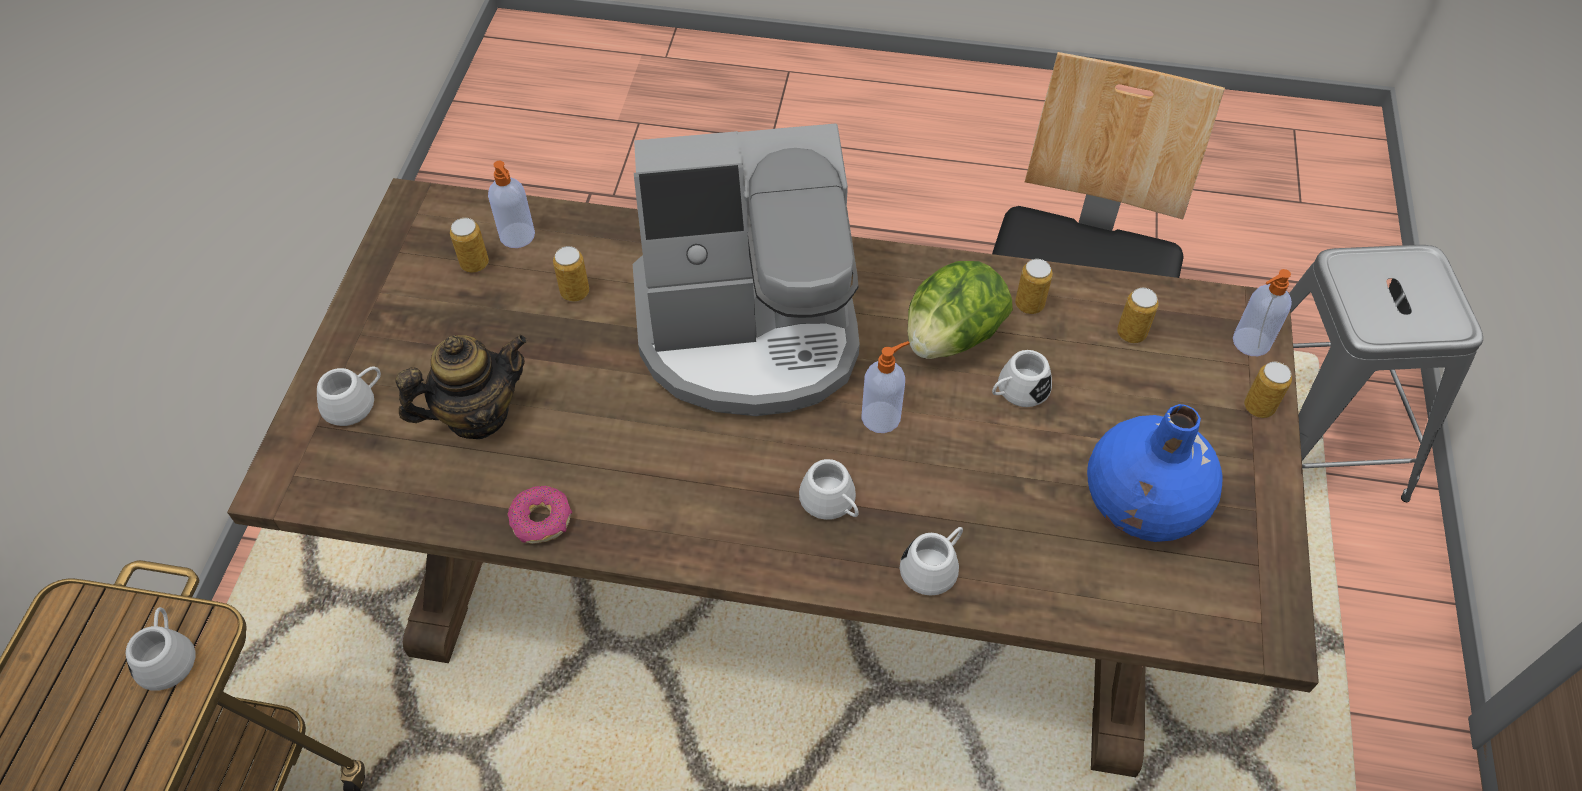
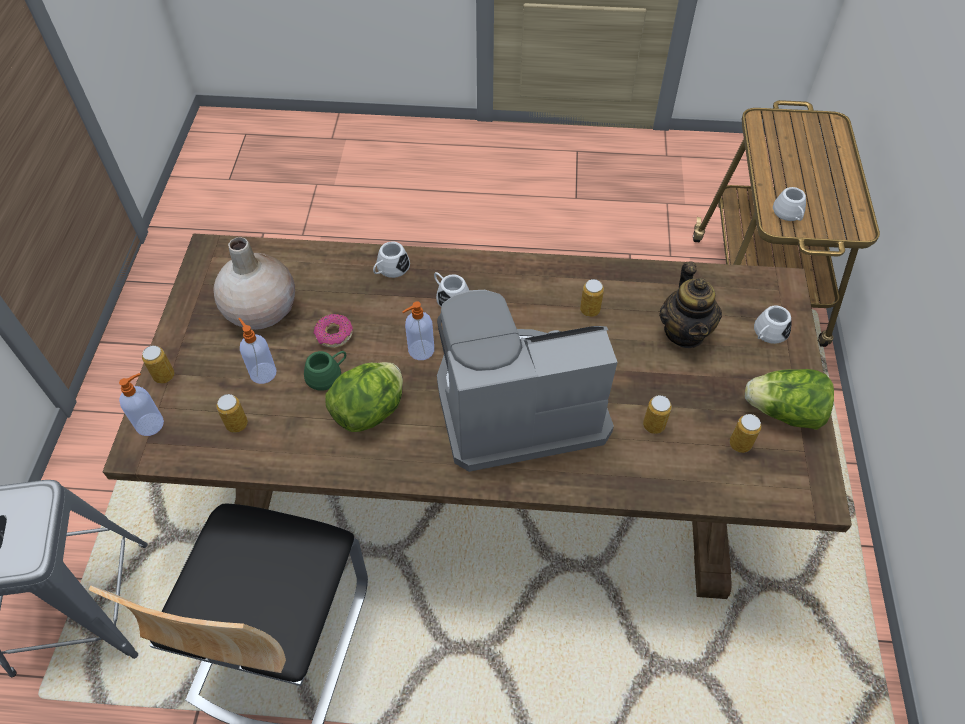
camera: 175 degrees right, 0 degrees up
(397, 295) = (783, 412): none -> lettuce
(477, 415) = (685, 332): teapot -> teapot turned 60 degrees counterclockwise
(518, 236) = (717, 472): soap dispenser -> soap dispenser (262, 372)
(542, 520) = (619, 276): donut -> donut (334, 335)
(1017, 391) = (328, 374): white mug -> green mug
(1029, 305) = (309, 442): can -> can (590, 310)
(1143, 504) = (260, 310): blue vase -> beige vase

